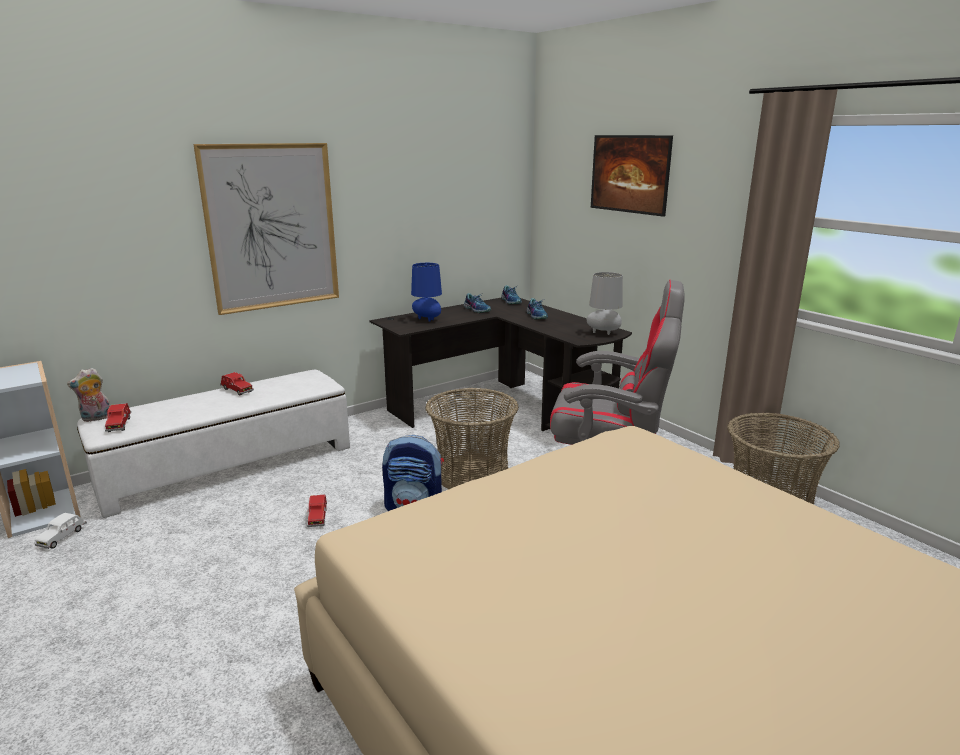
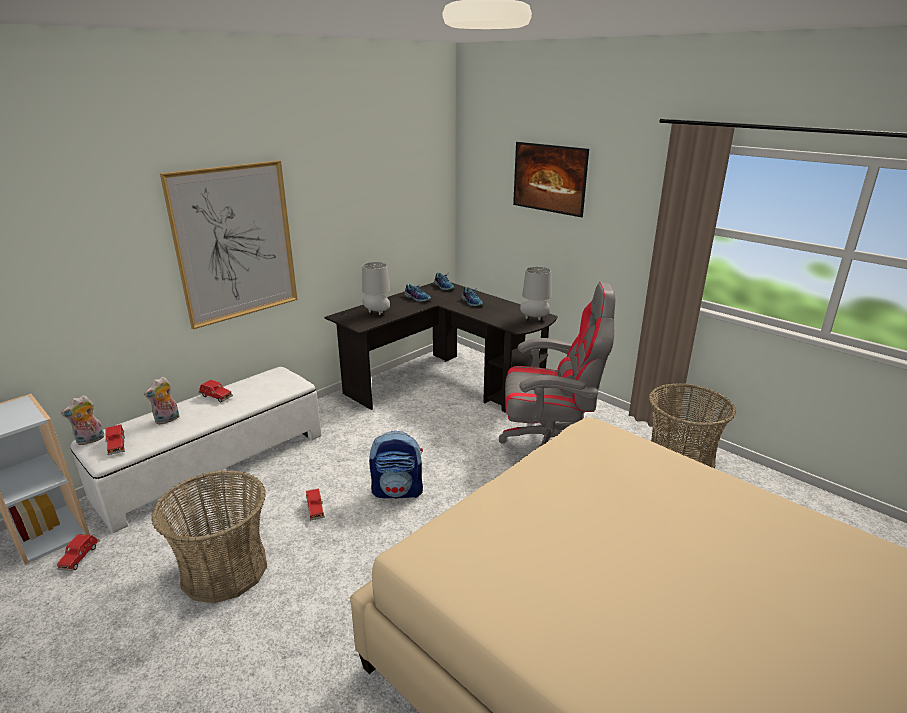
camera: 10 degrees left, 5 degrees up
(62, 537) = (80, 557): white toy car -> red toy car
(179, 407) = (167, 420): none -> plush toy
(427, 319) = (377, 313): blue table lamp -> grey table lamp
(472, 474) = (437, 452): basket -> basket (224, 570)

